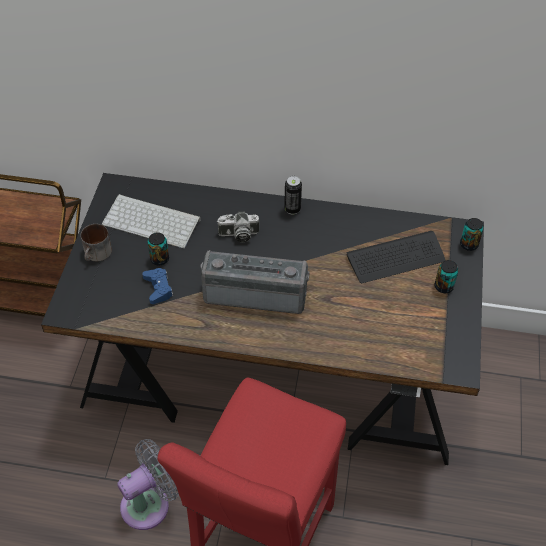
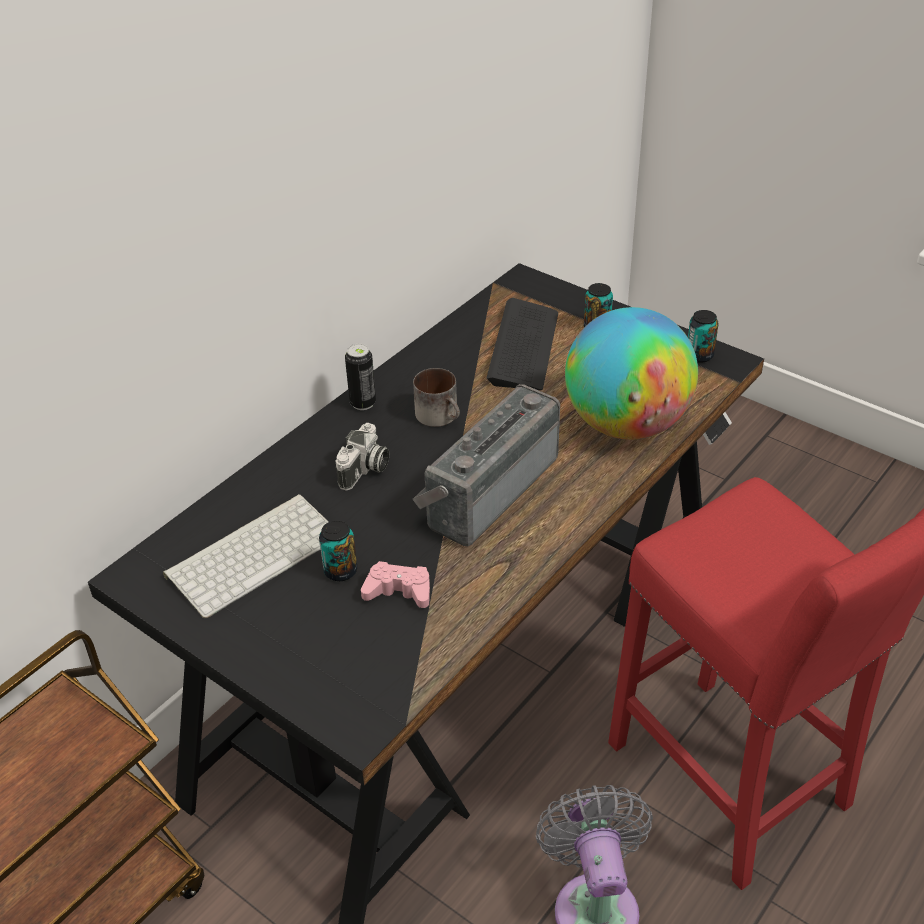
camera: 60 degrees left, 10 degrees down
(97, 254) = (266, 644): mug -> mug (441, 415)
(158, 288) = (399, 591): blue game controller -> pink game controller
(356, 336) = (626, 424): none -> globe
(469, 244) = (546, 286): can -> can (699, 355)

